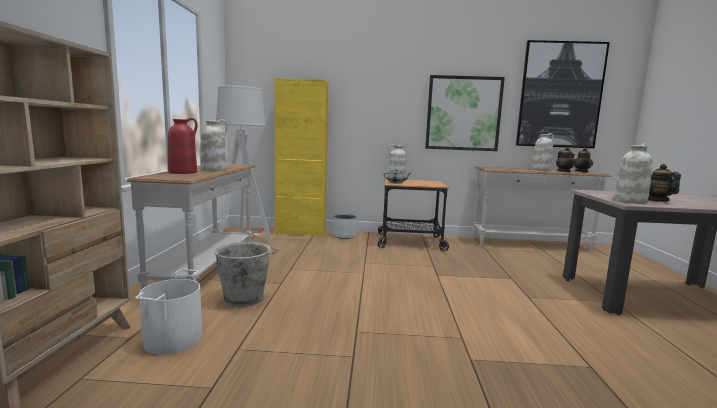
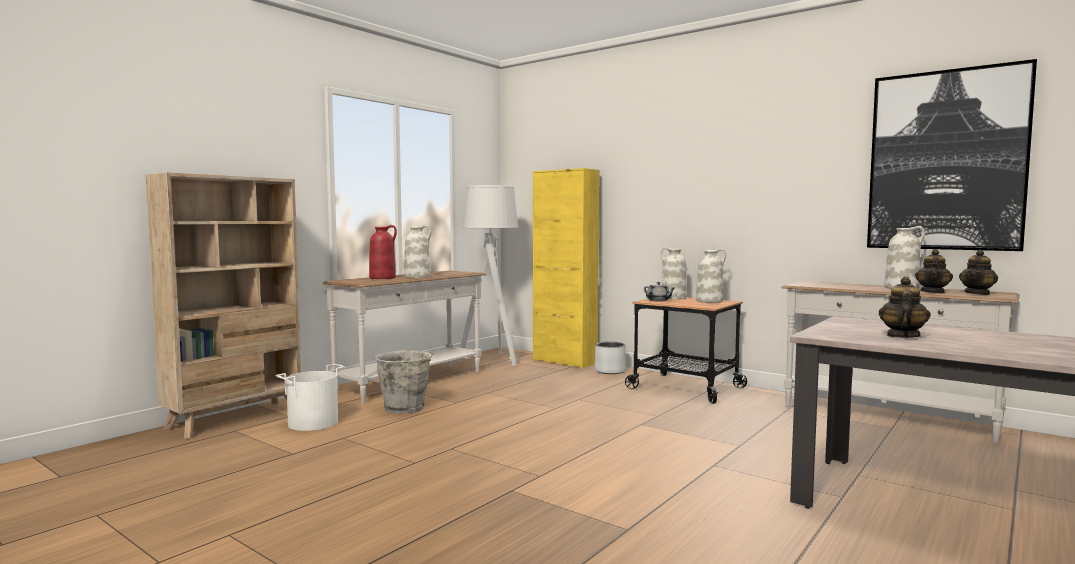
camera: 35 degrees right, 5 degrees down
(463, 113) = (778, 200): picture -> none
(629, 201) = (834, 333): white vase -> white vase (709, 301)

